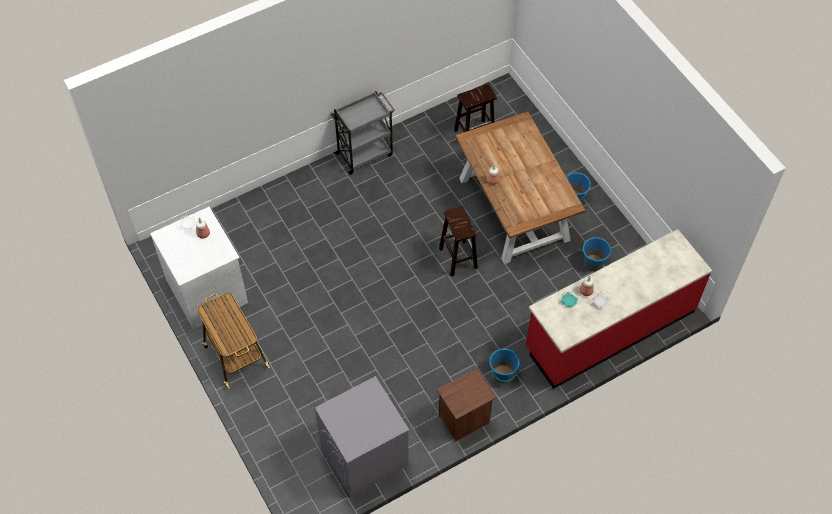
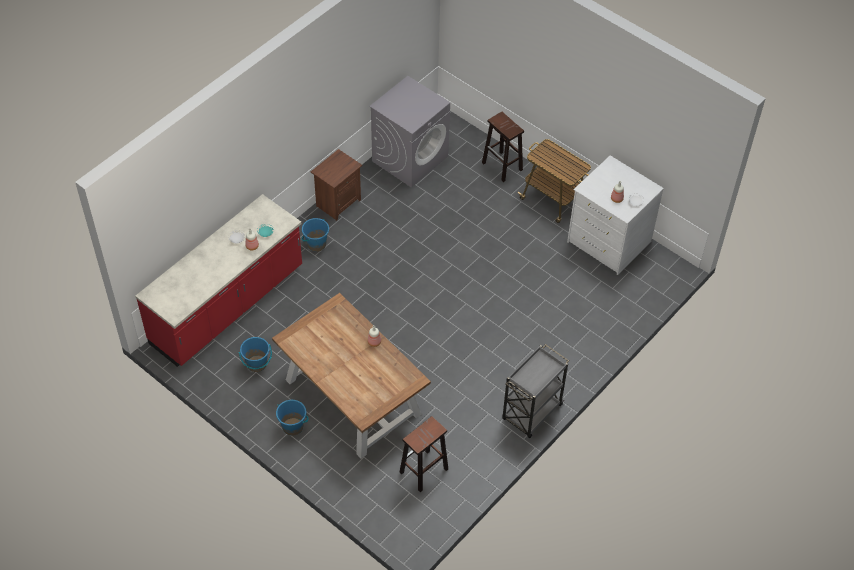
camera: 160 degrees right, 5 degrees down
(457, 258) = (392, 332): brown stool -> brown stool (502, 166)

